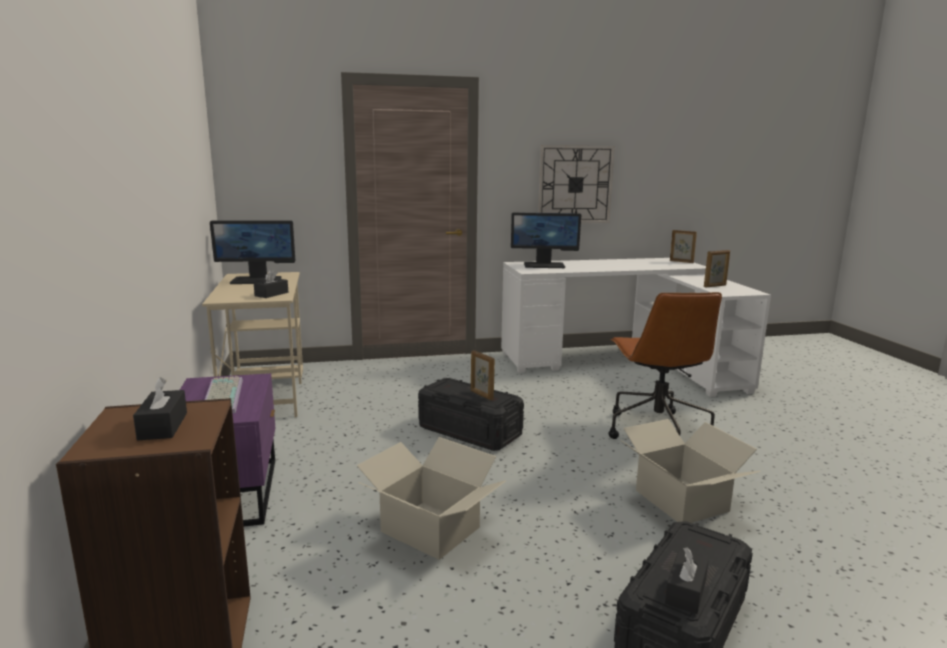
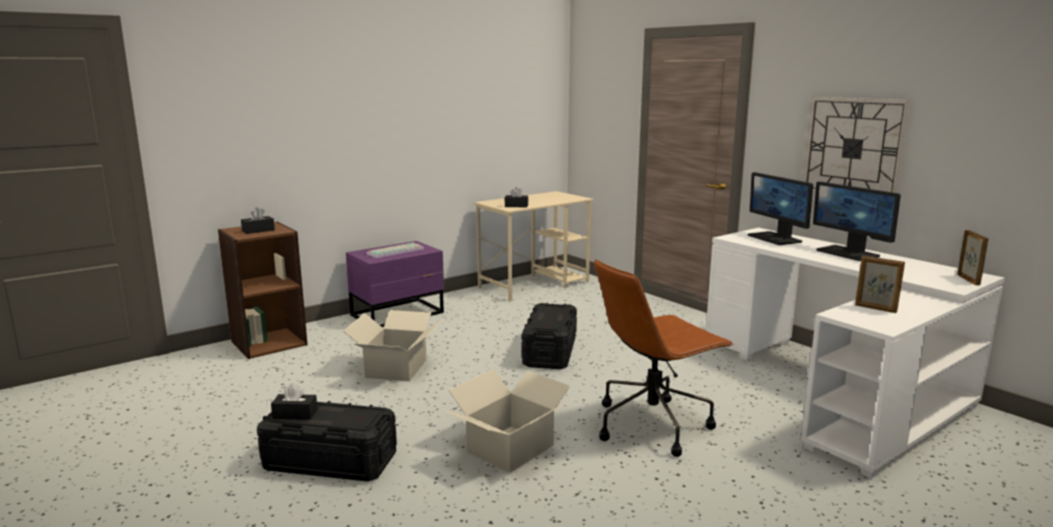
camera: 65 degrees right, 0 degrees up
(257, 280) = (548, 197): monitor -> monitor (848, 253)
(481, 395) = (549, 320): picture frame -> none

